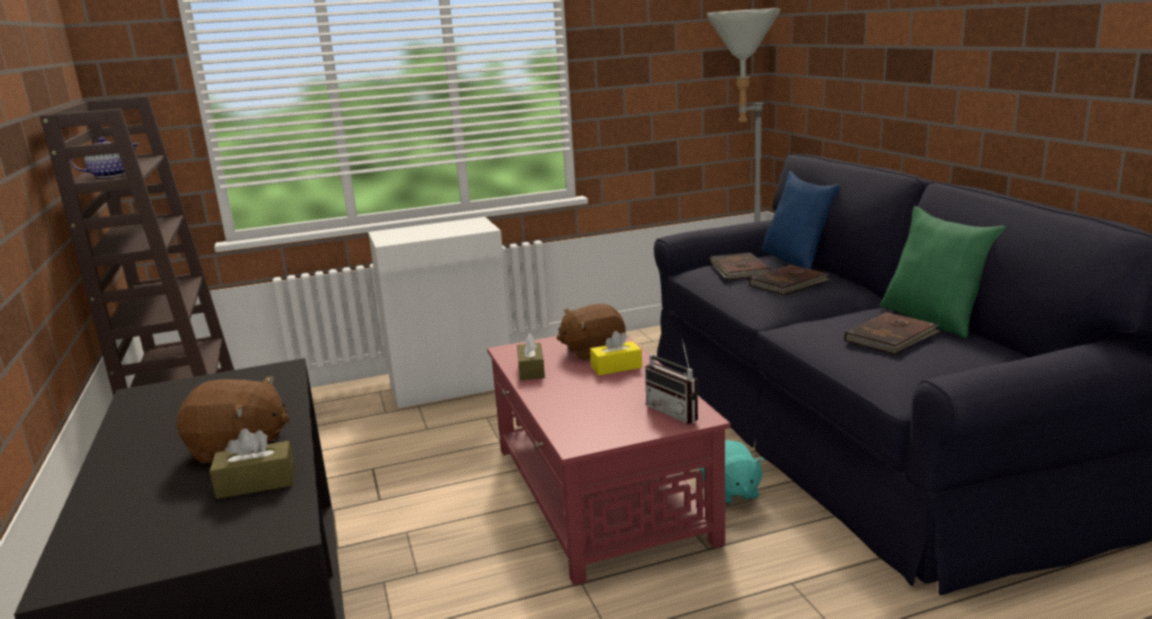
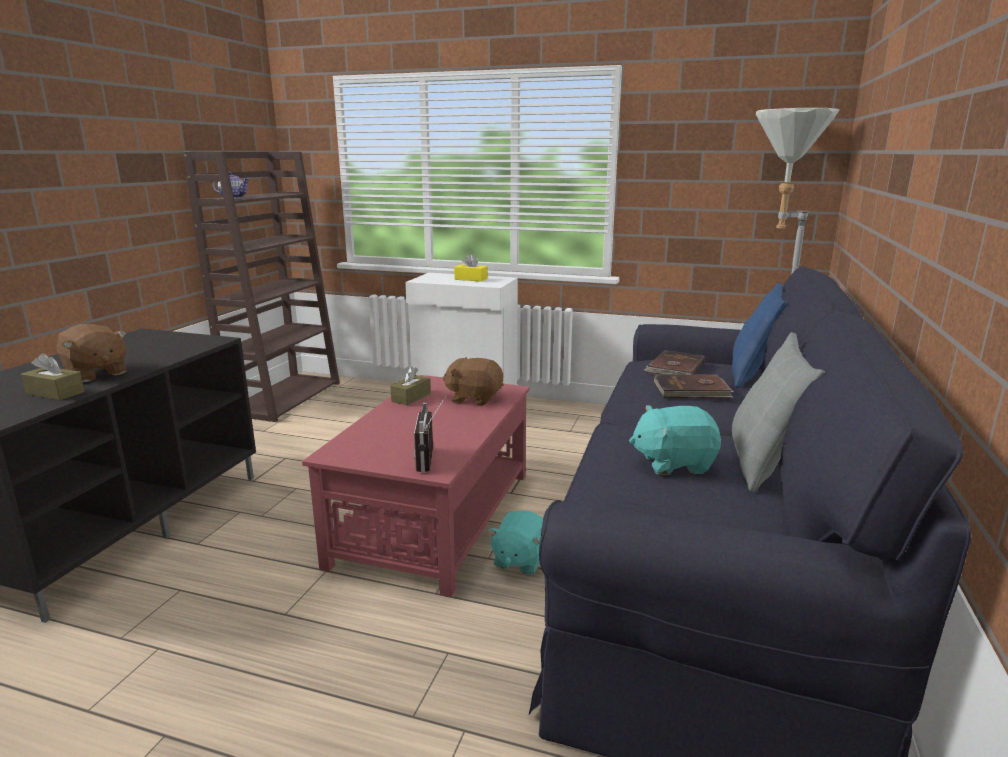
camera: 35 degrees right, 0 degrees up
(616, 367) = (464, 414): yellow tissue box -> yellow tissue box (471, 279)
(892, 337) = (673, 463): brown book -> turquoise plush toy
(934, 319) = (763, 464): green pillow -> grey pillow

